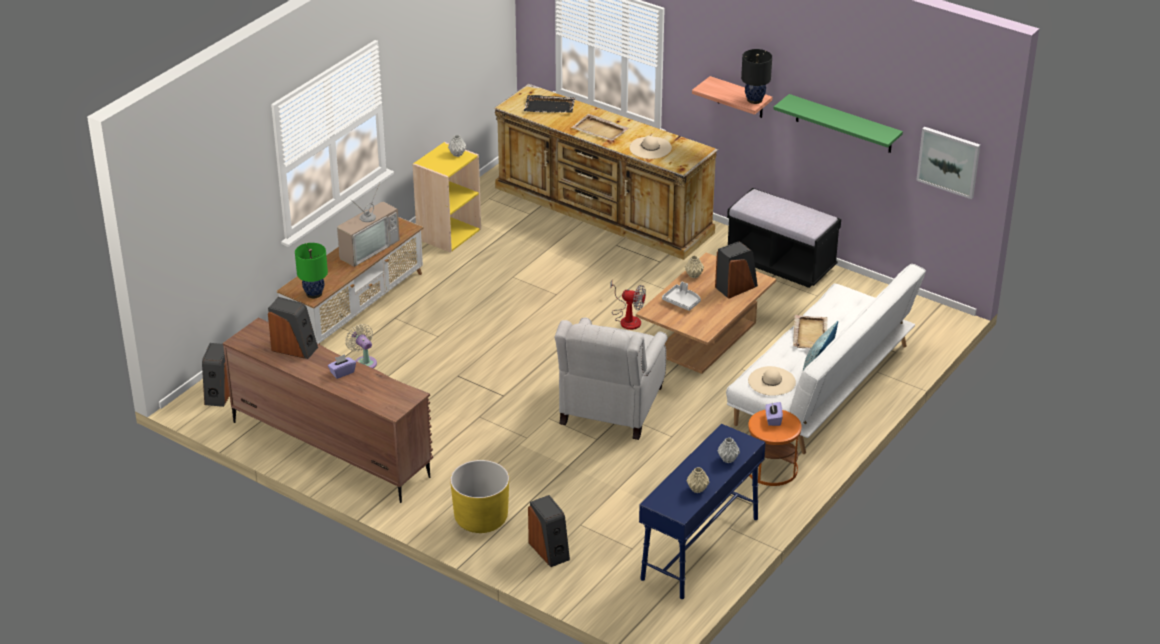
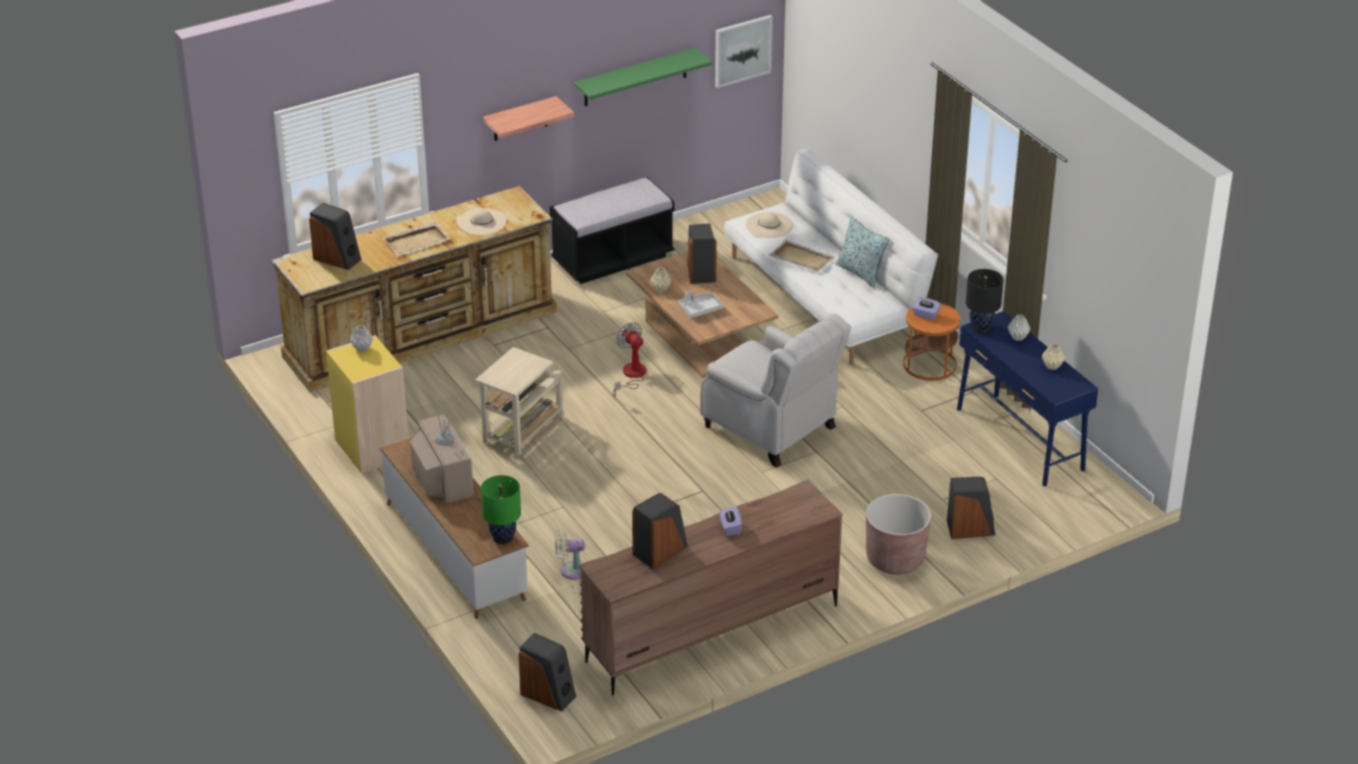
camera: 65 degrees left, 0 degrees up
(481, 518) = (895, 559): yellow planter -> brown planter
(517, 290) = (521, 431): none -> beige side table
(550, 106) = (337, 258): black tray -> speaker
(627, 319) = (631, 376): fan -> fan turned 75 degrees counterclockwise
(754, 100) = (554, 106): black table lamp -> black table lamp (981, 328)
(771, 381) = (859, 301): beige hat -> beige hat (769, 225)

